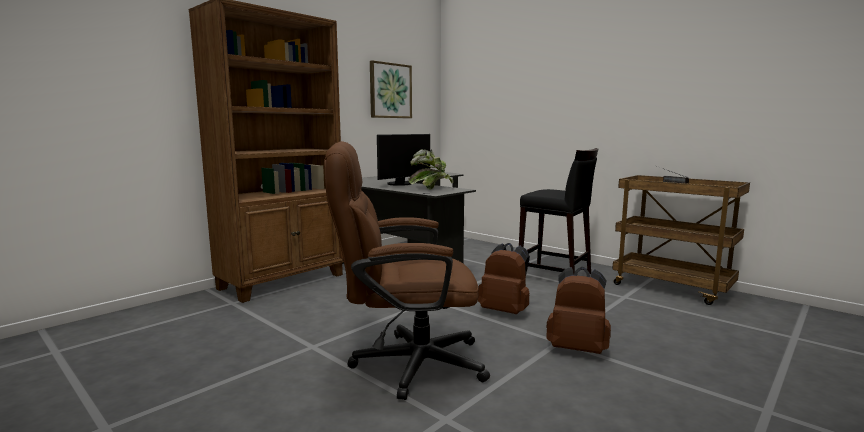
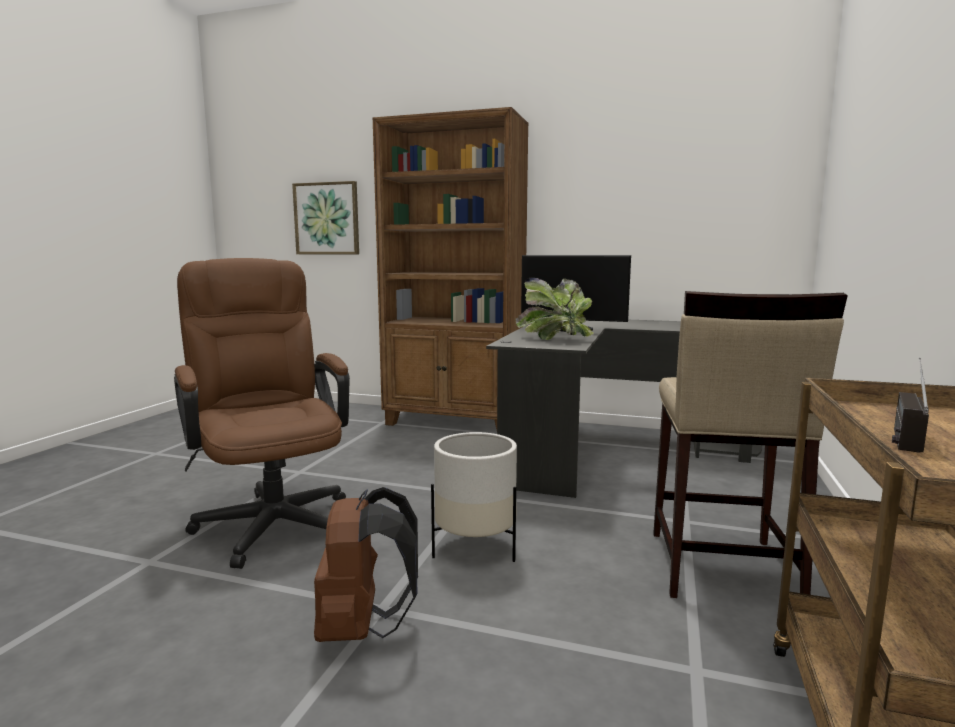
camera: 65 degrees right, 0 degrees up
(390, 91) = (684, 187): picture -> picture (327, 219)
(505, 311) = (475, 548): brown backpack -> white planter
(555, 275) = (720, 568): black stool -> beige stool

